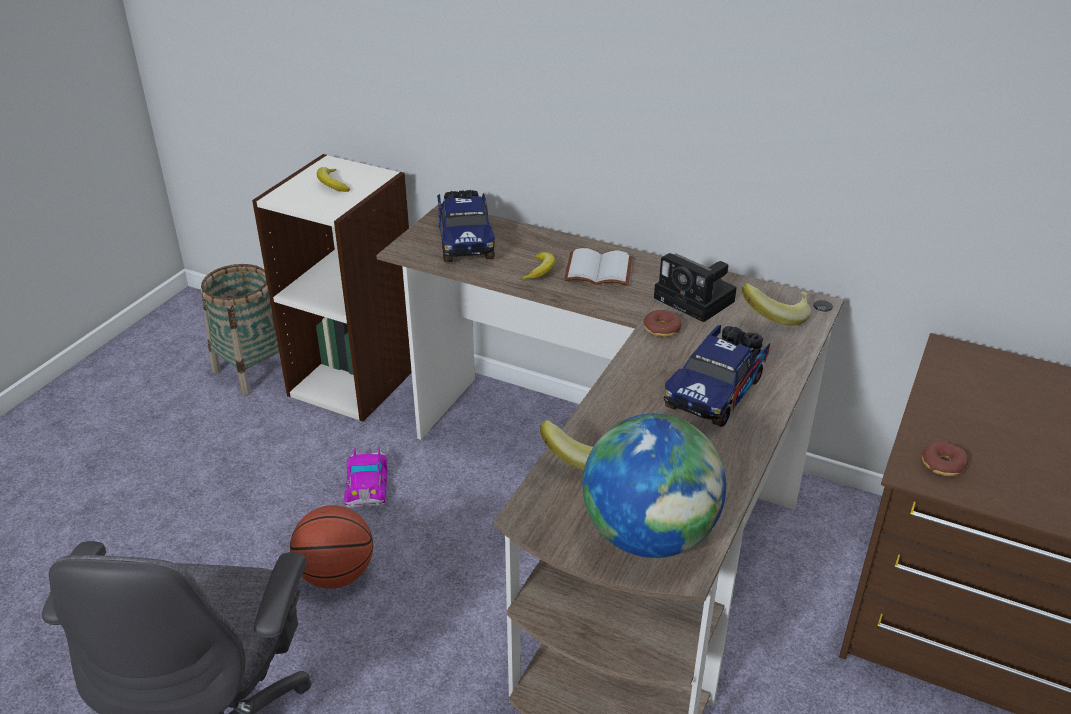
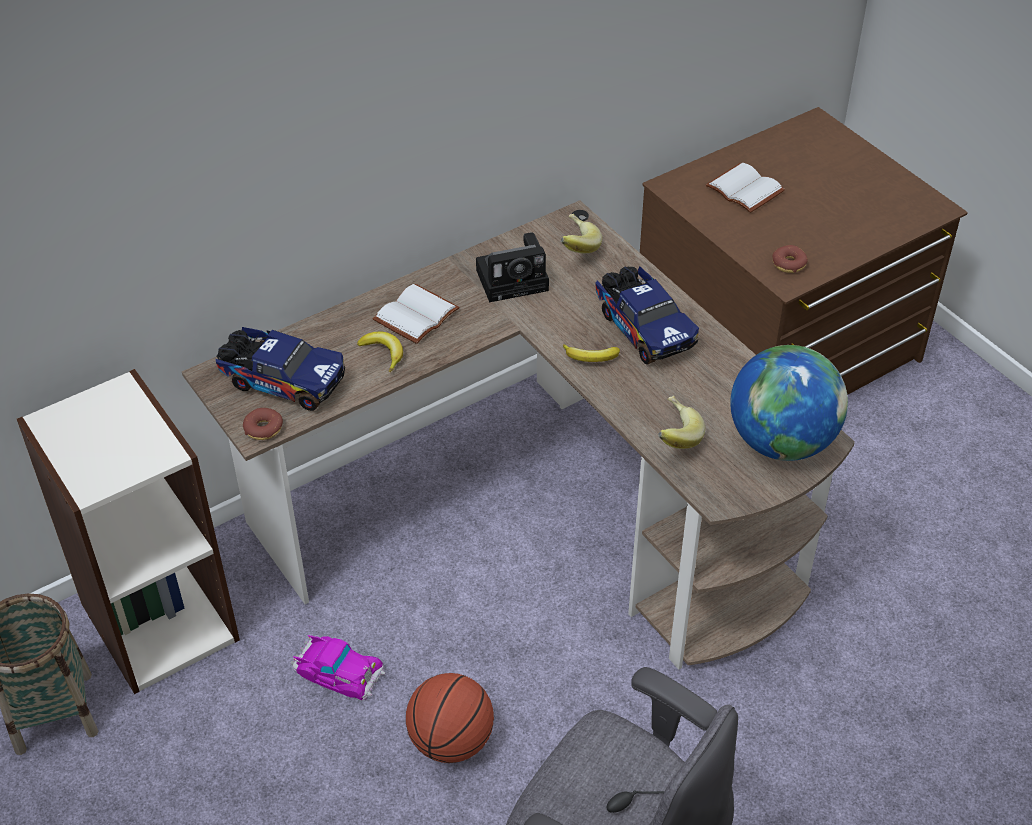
camera: 60 degrees left, 10 degrees up
(332, 184) = (103, 434): banana -> banana (591, 358)
(661, 329) = (538, 319): donut -> donut (263, 429)
(1011, 396) = (742, 190): none -> white book

